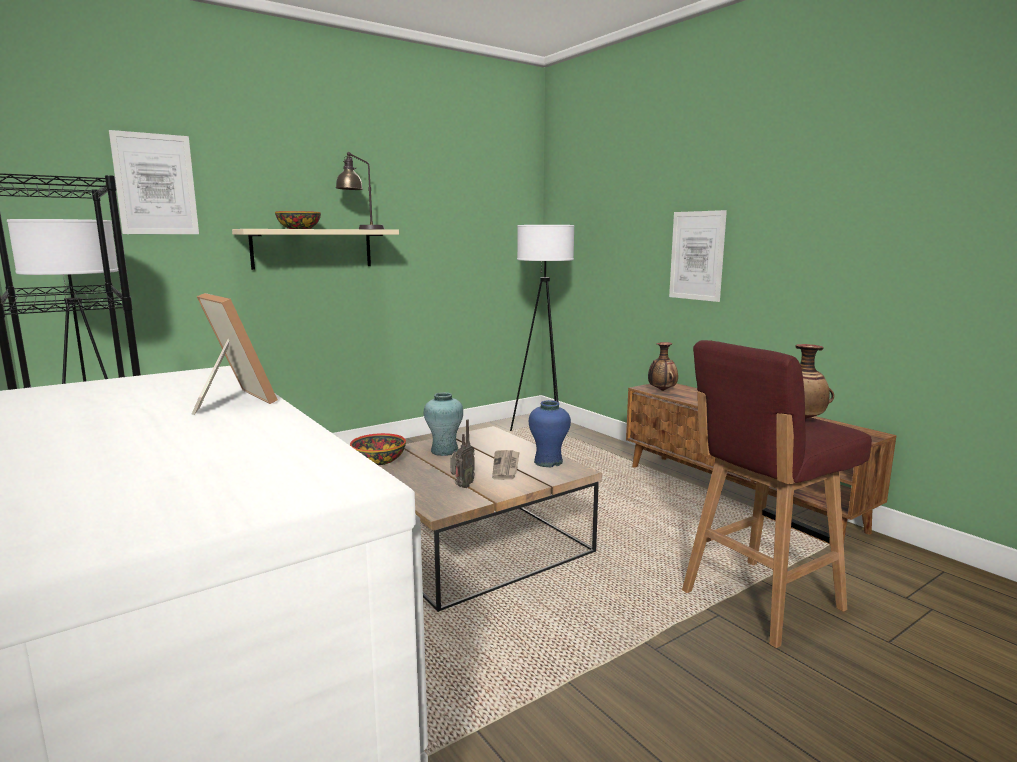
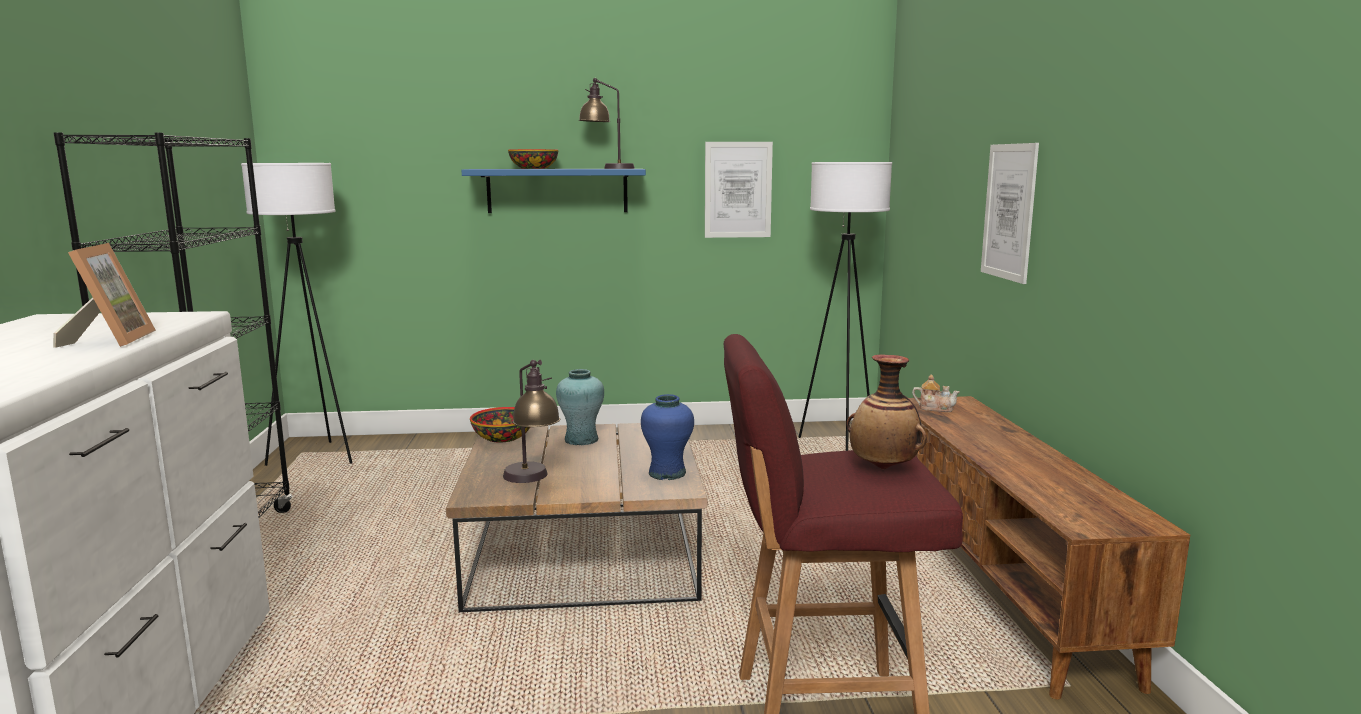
camera: 30 degrees right, 0 degrees up
(155, 184) = (396, 124): picture -> picture (738, 190)
(312, 248) = (557, 190): beige shelf -> blue shelf
(462, 486) = (532, 480): radio -> table lamp
(506, 466) = (613, 469): newspaper -> none
(661, 390) = (935, 408): vase -> teapot

